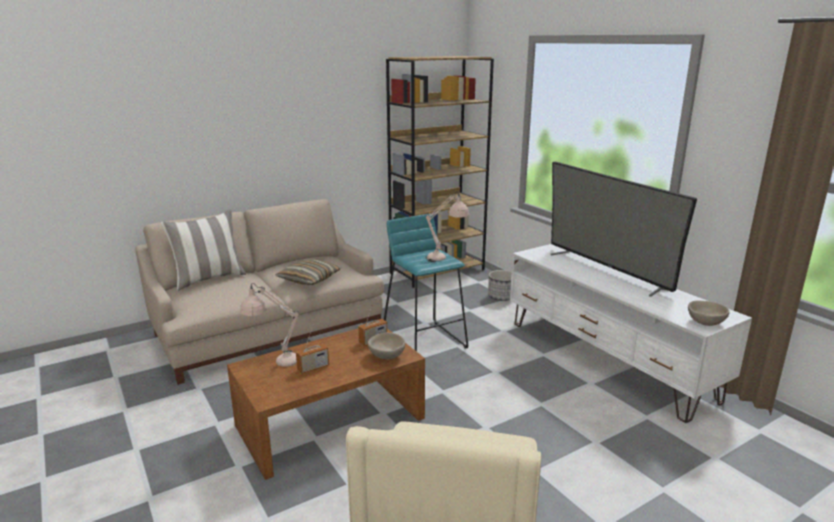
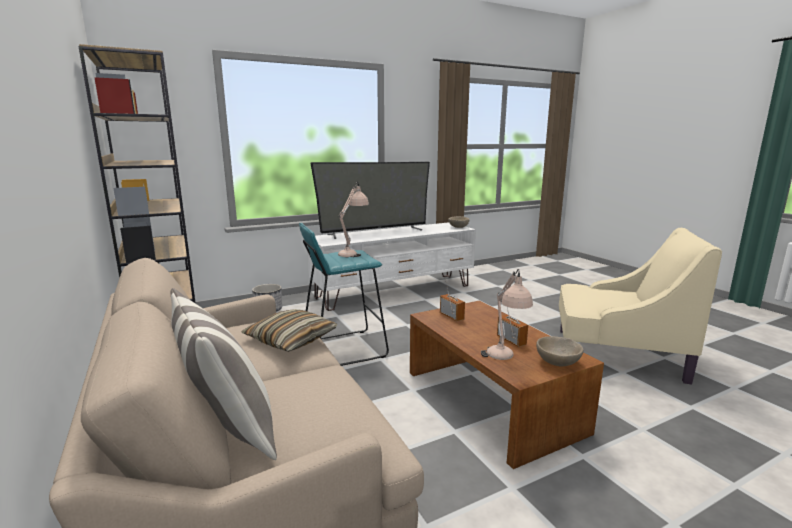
camera: 85 degrees left, 5 degrees down
(386, 356) = (479, 312): beige bowl -> beige bowl (558, 363)

